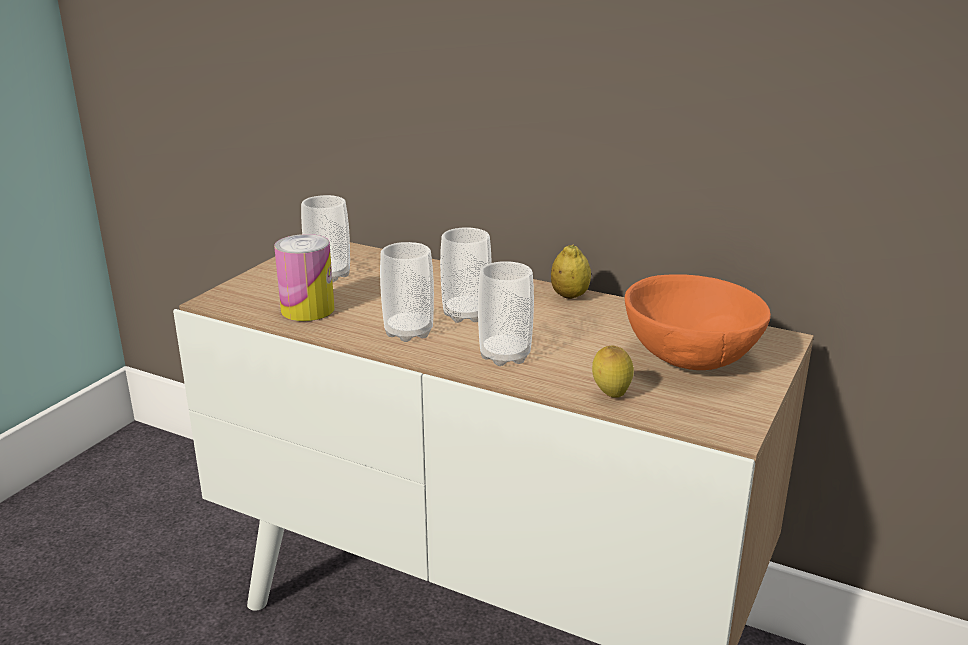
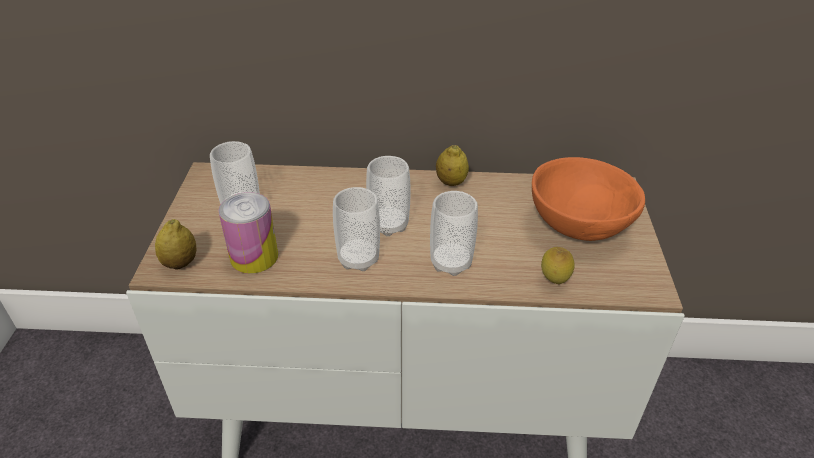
camera: 25 degrees left, 15 degrees up
(236, 300) = (180, 263): none -> lemon

